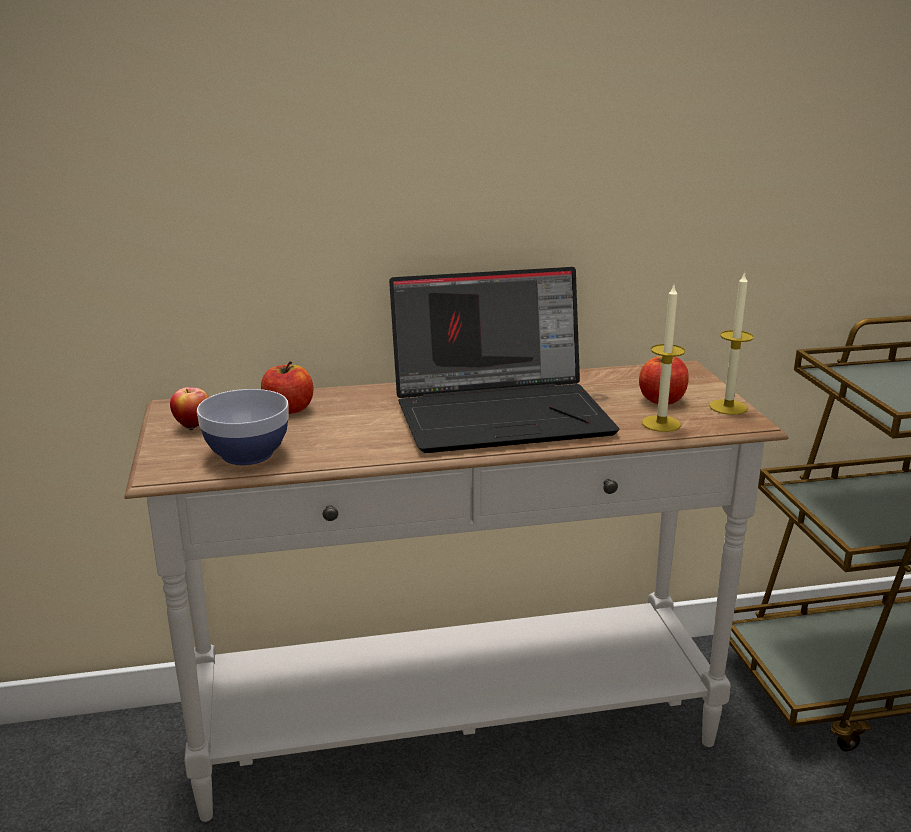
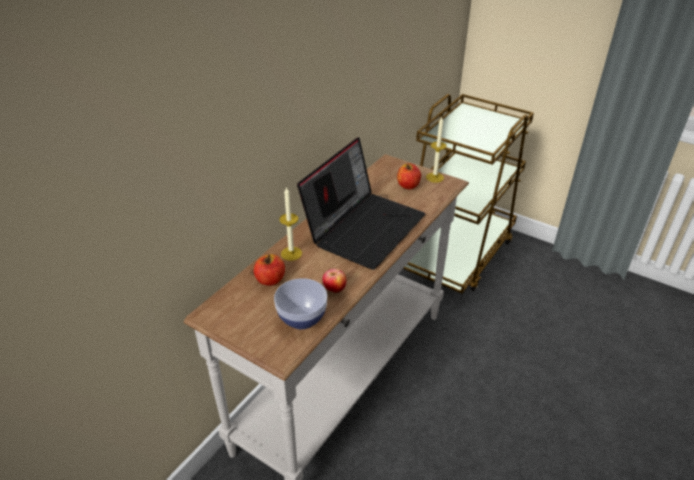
camera: 45 degrees left, 15 degrees up
(193, 427) = (244, 319): apple -> apple (334, 290)
(661, 423) = (427, 200): candle -> candle (291, 253)

